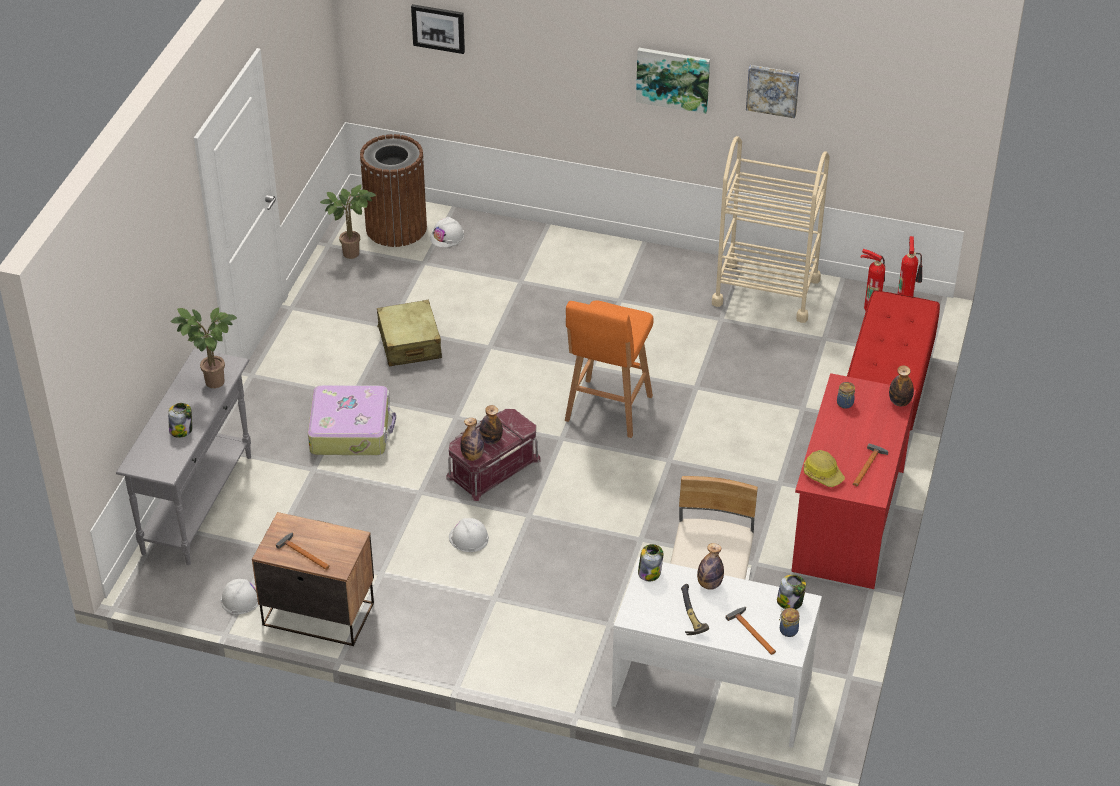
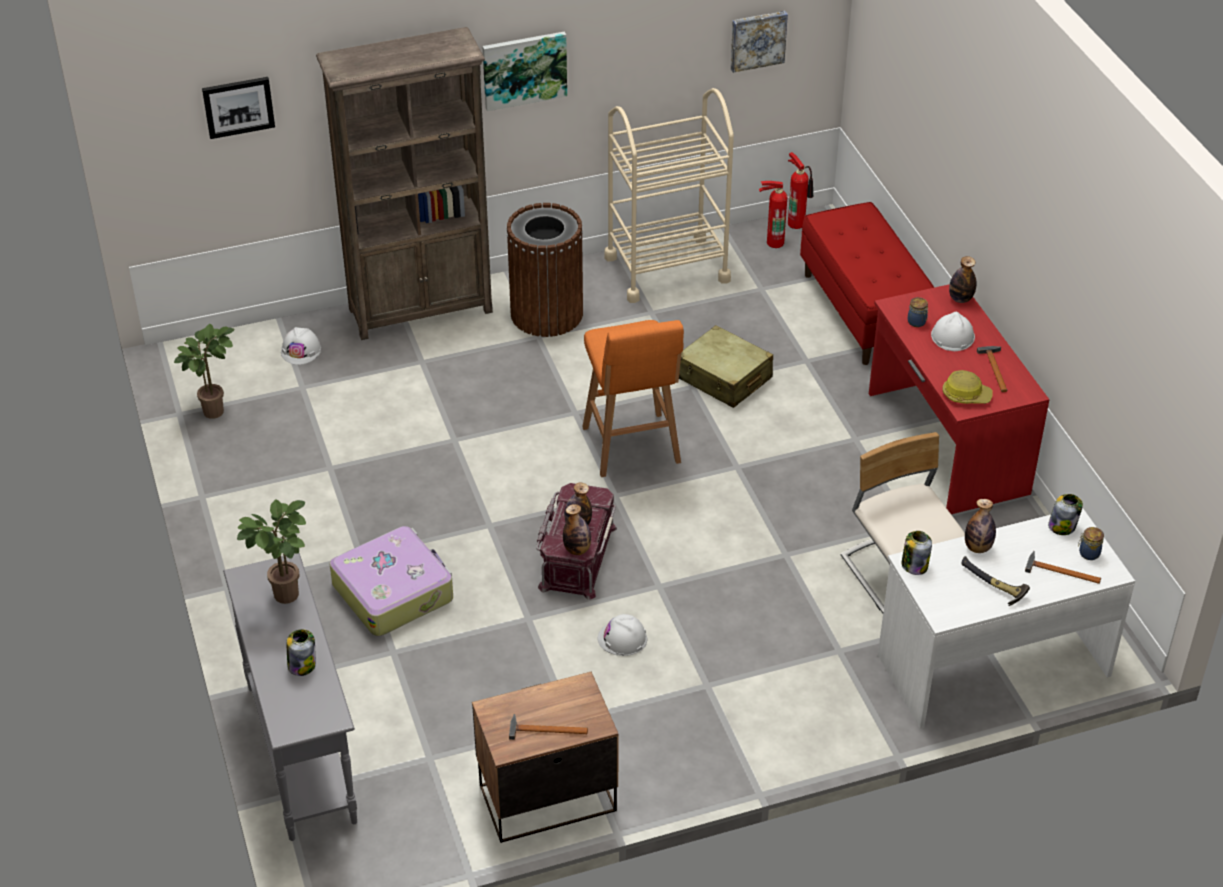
camera: 35 degrees left, 0 degrees up
(241, 599) = (450, 827): white hard hat -> white hard hat (952, 336)
(396, 227) = (237, 364): brown trash can -> brown trash can (546, 313)
(409, 343) = (368, 474): beige suitcase -> beige suitcase (724, 378)
(556, 244) = (421, 310): none -> brown bookcase
(773, 90) = (635, 42): picture -> picture (757, 40)

